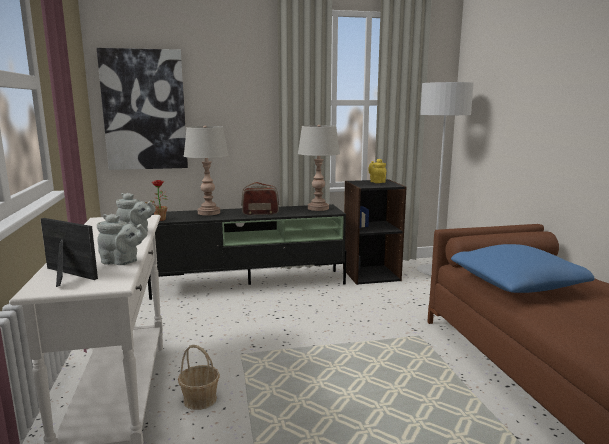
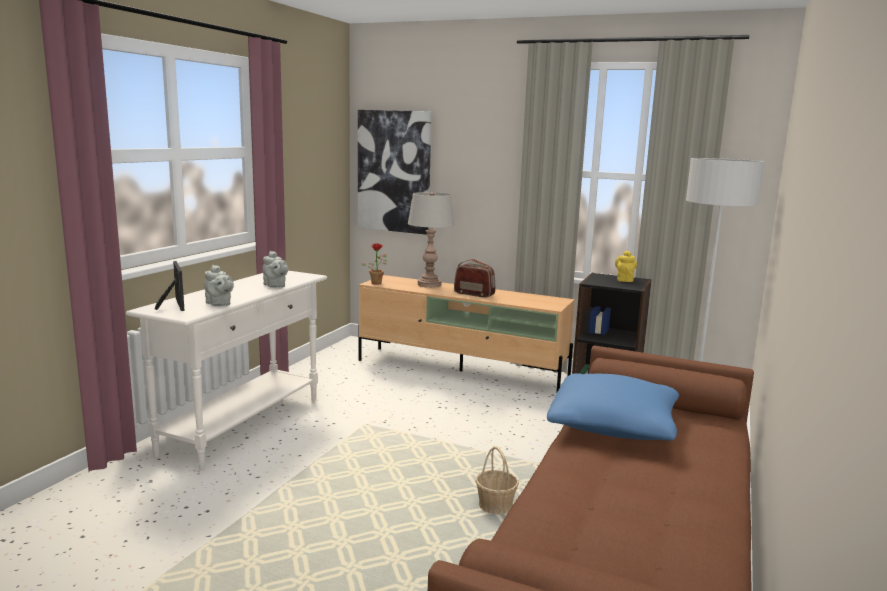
camera: 35 degrees right, 0 degrees up
(200, 399) = (292, 443): basket -> basket (495, 505)
(250, 284) = (462, 371): black tv stand -> beige tv stand
(318, 208) = (545, 300): grey table lamp -> none

